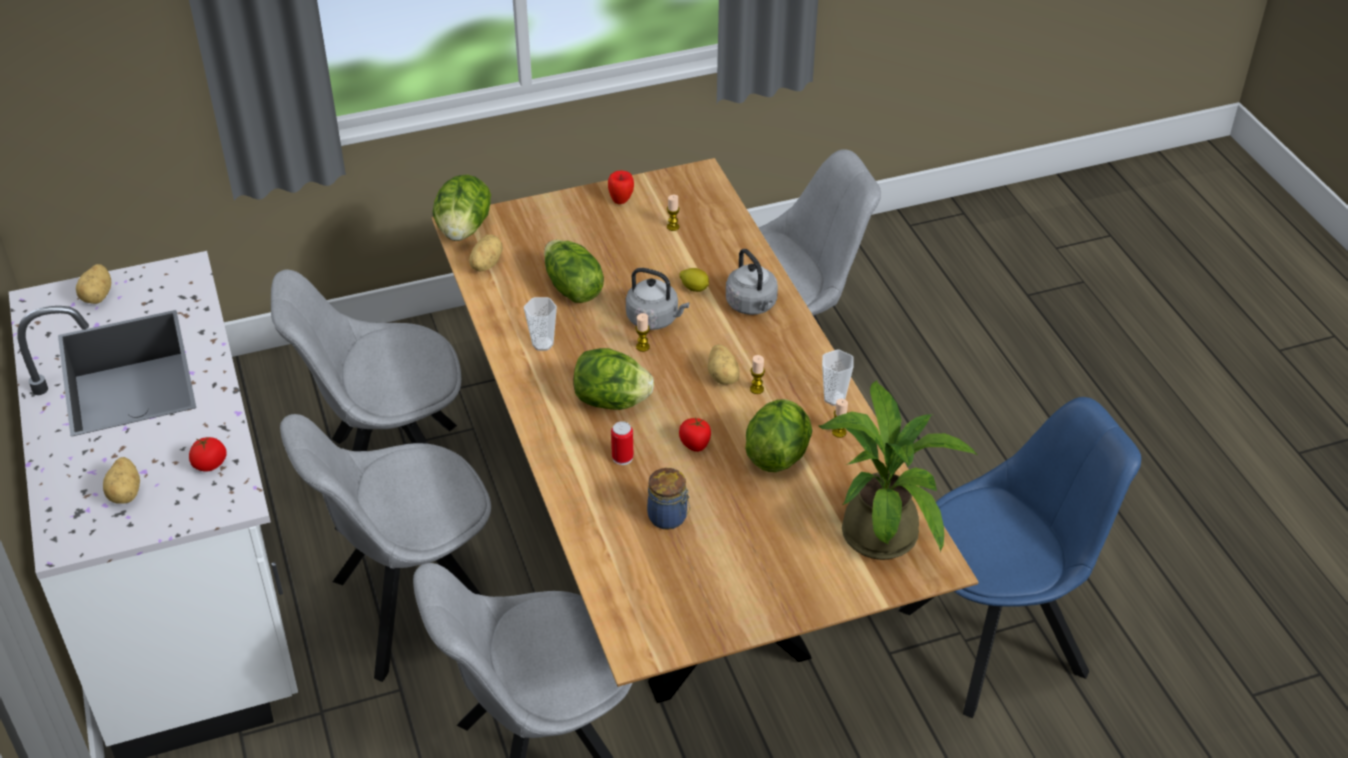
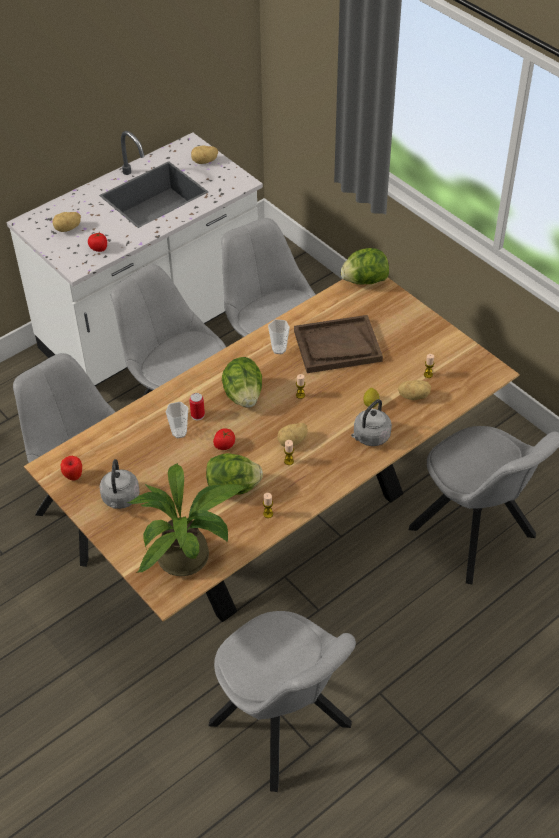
camera: 70 degrees right, 5 degrees up
(485, 264) = (338, 301): potato -> potato (414, 396)
(572, 289) = (337, 346): lettuce -> brown tray
(621, 201) = (439, 341): apple -> apple (73, 477)
(655, 319) = (329, 393): grey kettle -> grey kettle (120, 499)
(669, 517) = (157, 451): jar -> none
(834, 398) = (300, 503): cup -> cup (179, 433)
(997, 639) = (283, 727): blue chair -> grey chair

